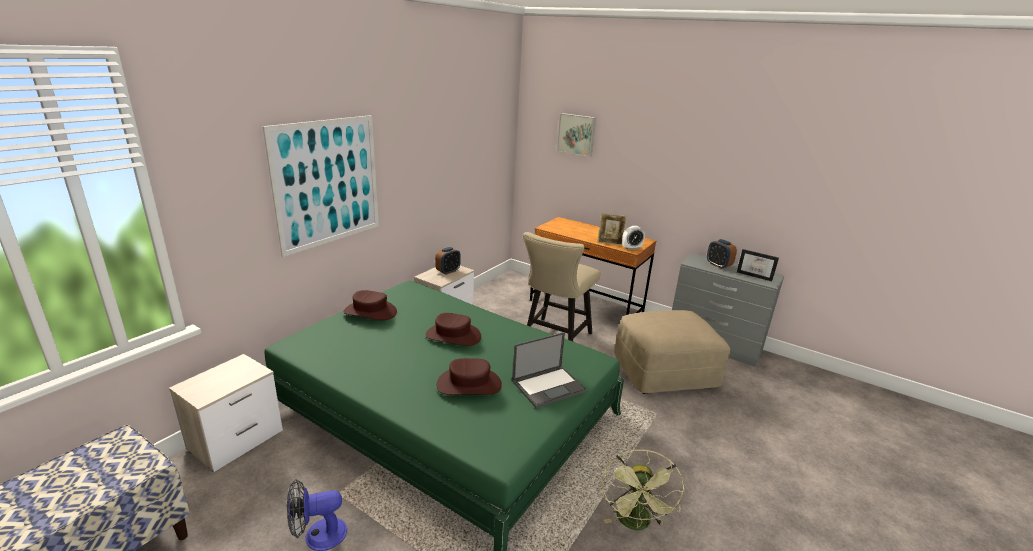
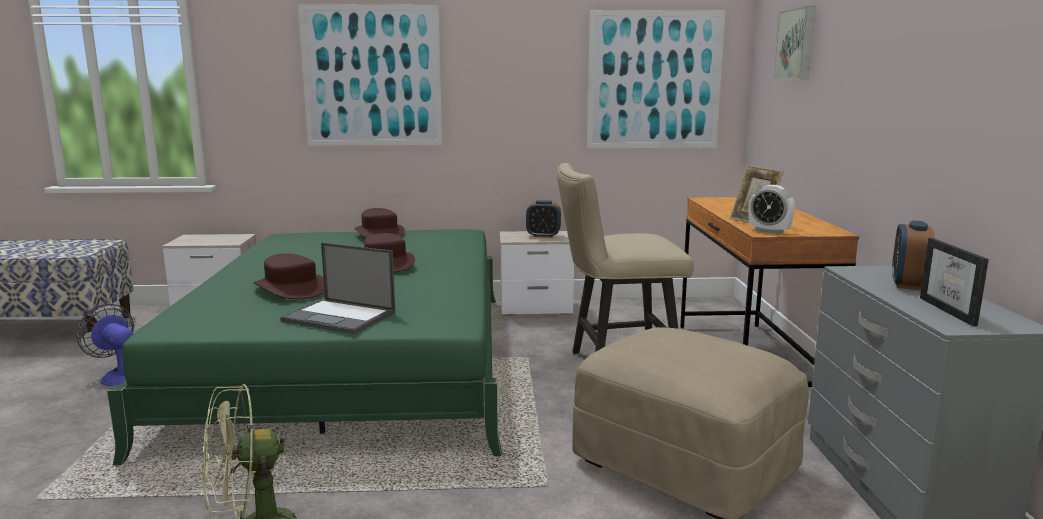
camera: 55 degrees right, 10 degrees down
(481, 152) = (654, 80): none -> picture

